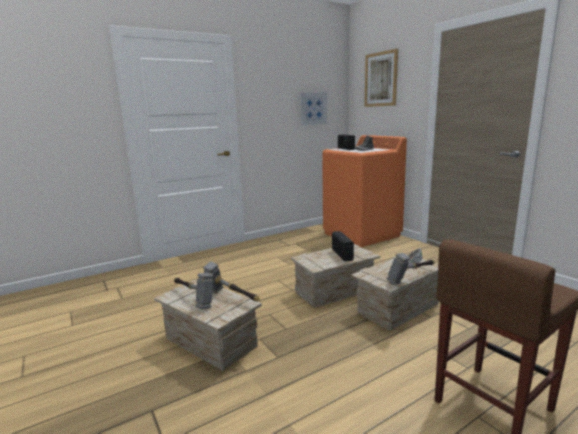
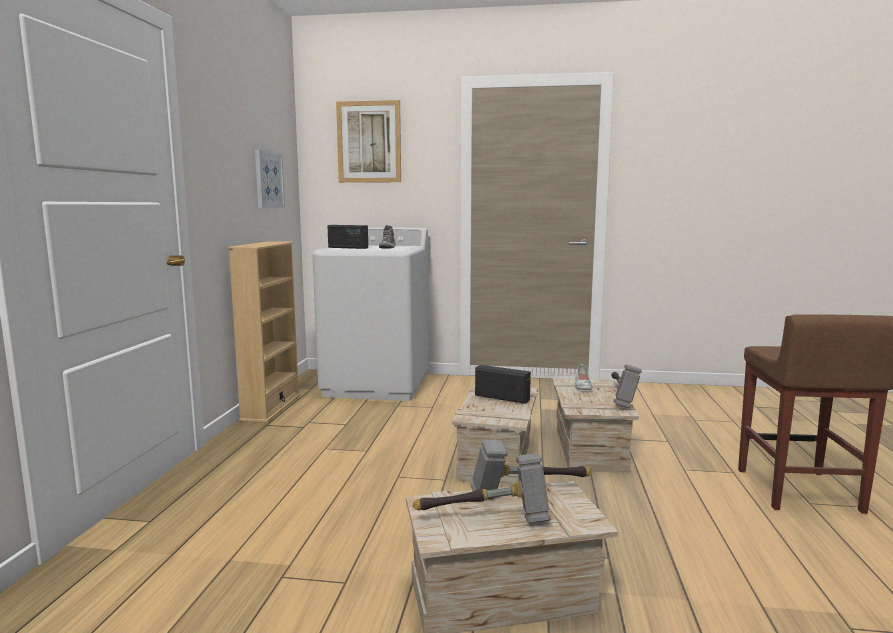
camera: 50 degrees left, 5 degrees down
(295, 232) = (271, 407): none -> beige bookcase
(362, 234) = (377, 385): orange washing machine -> white washing machine

